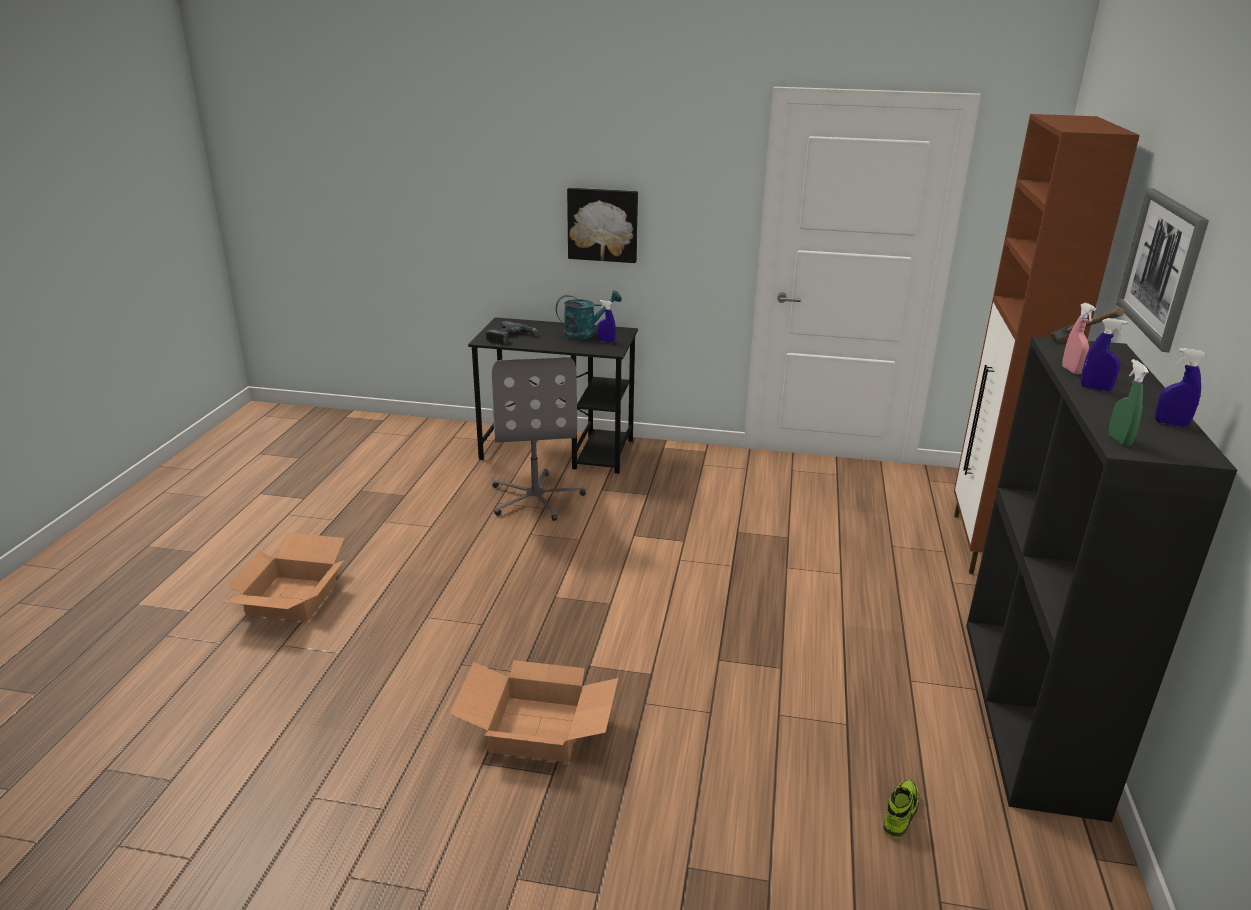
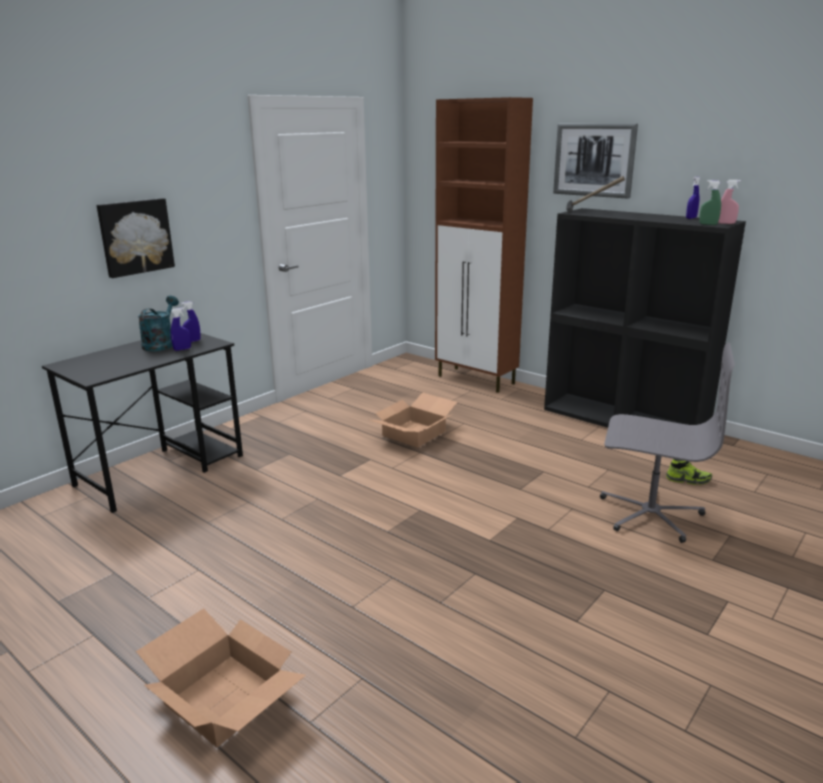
camera: 60 degrees left, 5 degrees down
(510, 337) = (108, 368): power drill -> none
(536, 498) = (226, 501): grey office chair -> grey office chair (650, 513)
(539, 728) = (549, 582): cardboard box -> cardboard box (413, 433)
(899, 814) = (688, 480): shoe -> shoe turned 135 degrees clockwise
(1071, 371) = (614, 216): pink spray bottle -> pink spray bottle (726, 223)
(1095, 388) = (640, 217): blue spray bottle -> blue spray bottle (182, 349)

